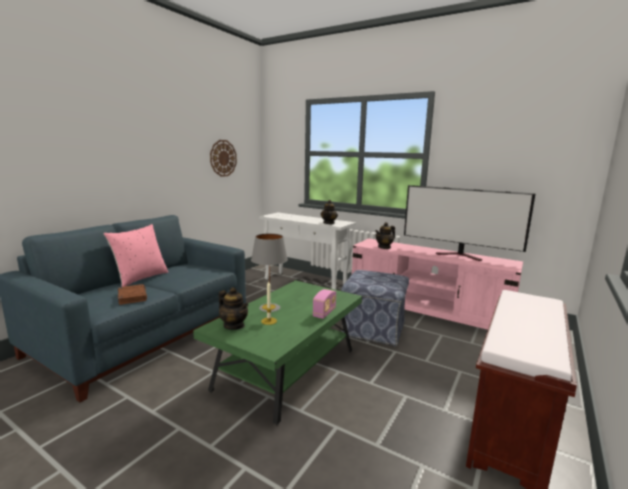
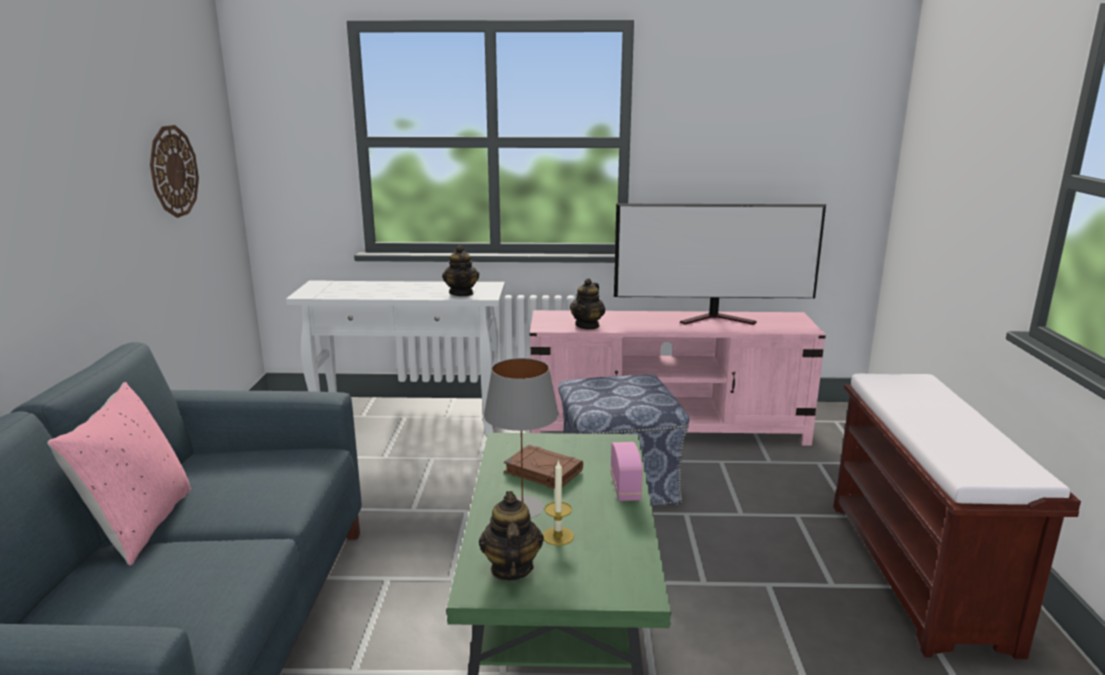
camera: 30 degrees left, 5 degrees up
(132, 296) = (206, 580): brown book -> brown book (542, 471)
(234, 325) = (511, 568): teapot -> teapot turned 105 degrees counterclockwise

